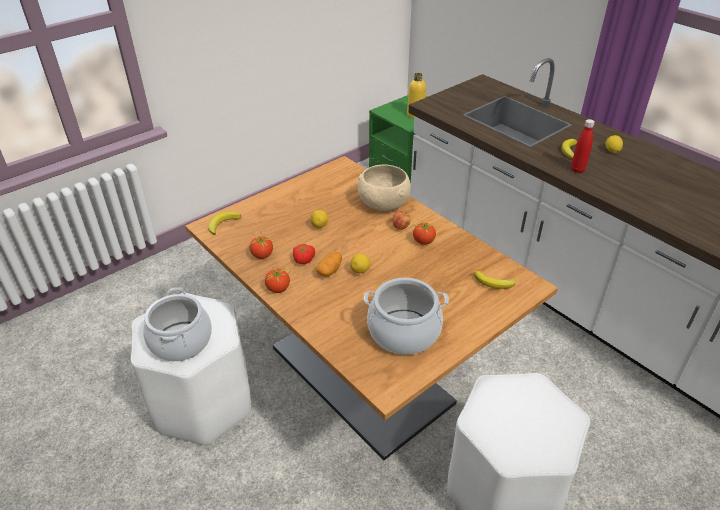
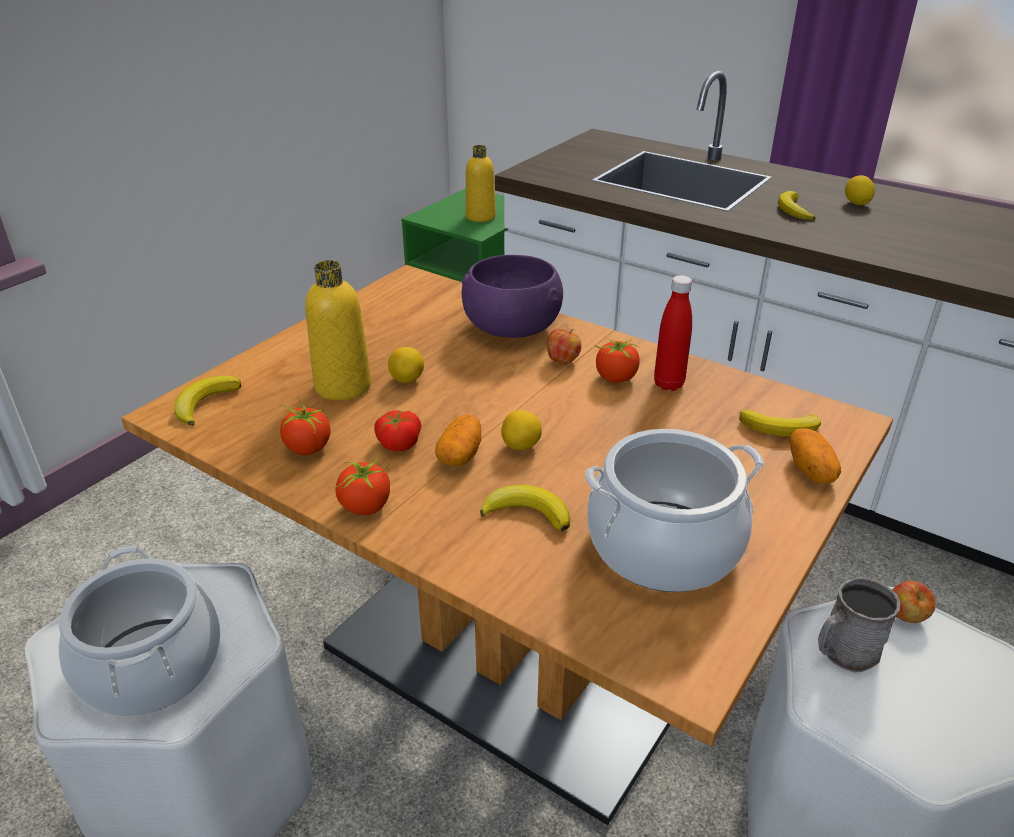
camera: 15 degrees left, 5 degrees down
(288, 224) = (343, 386): none -> yellow bottle
(349, 305) = (527, 513): none -> banana
(383, 203) = (512, 328): beige bowl -> purple bowl
(496, 308) = (811, 470): none -> potato
(496, 399) = (843, 652): none -> grey mug
(538, 389) = (905, 616): none -> apple
(577, 170) = (823, 233): red bottle -> red bottle (668, 384)

